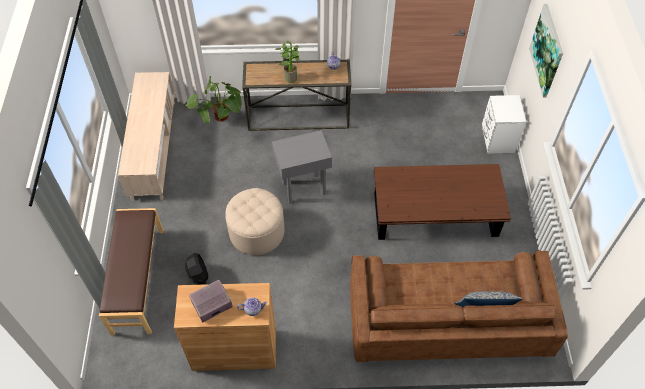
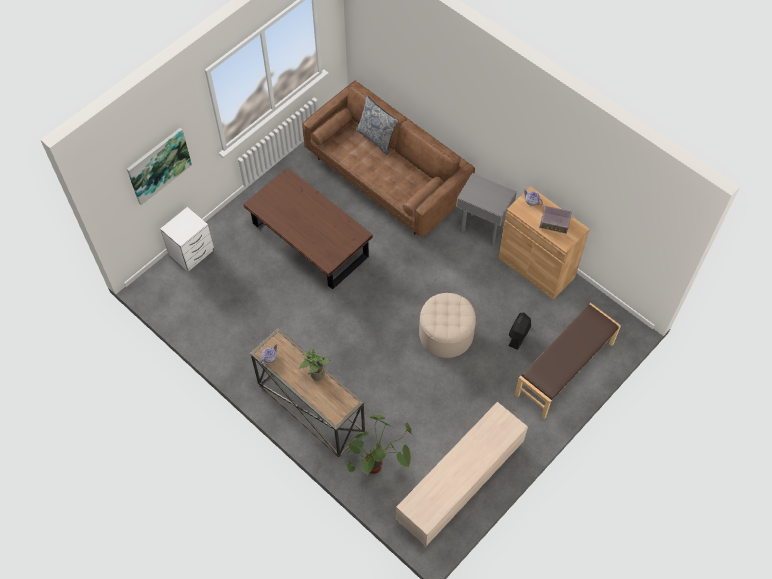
camera: 135 degrees left, 5 degrees up
(303, 187) = (376, 340): grey side table -> grey side table (482, 229)

